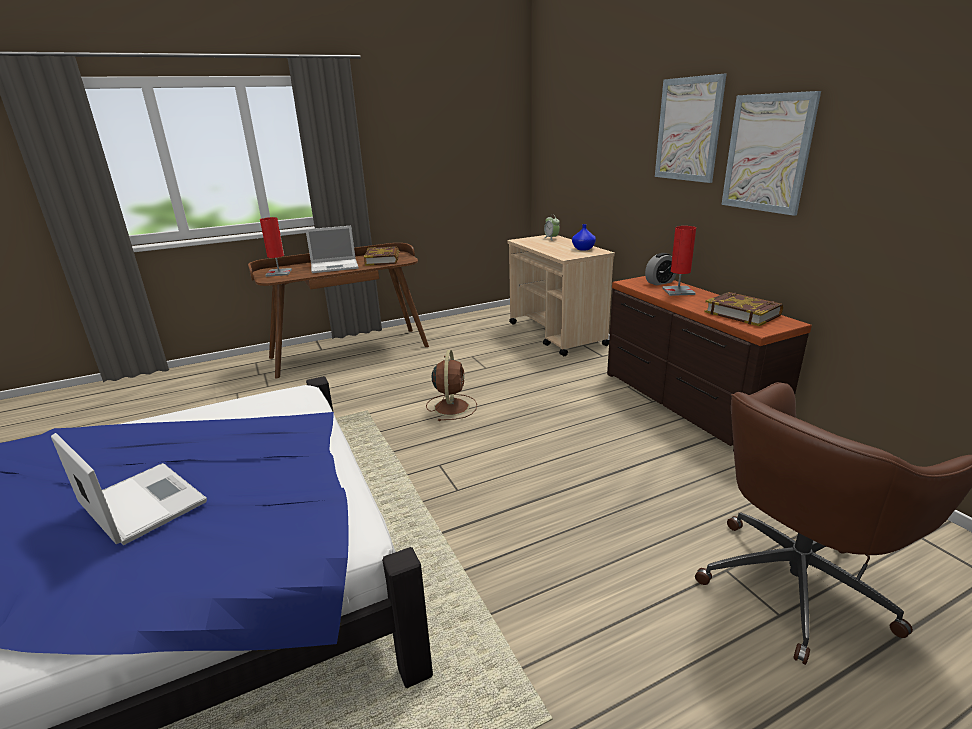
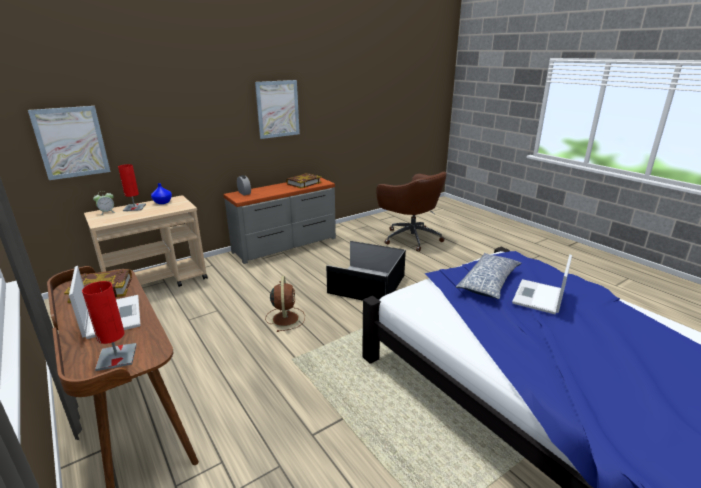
camera: 100 degrees left, 0 degrees up
(246, 466) = (489, 282): none -> pillow
(451, 406) = (285, 318): brown fan -> brown fan turned 90 degrees clockwise
(532, 478) = (367, 283): none -> black storage box
(678, 291) = (264, 190): red table lamp -> red table lamp (134, 208)
(683, 403) = (286, 245): brown dresser -> grey dresser
(688, 129) = (224, 102): picture -> picture (71, 142)

